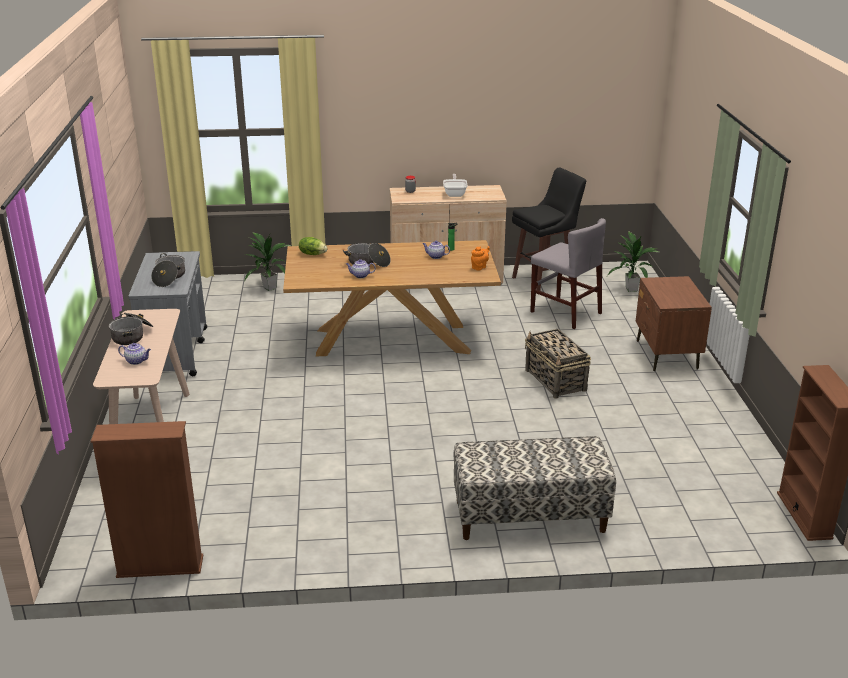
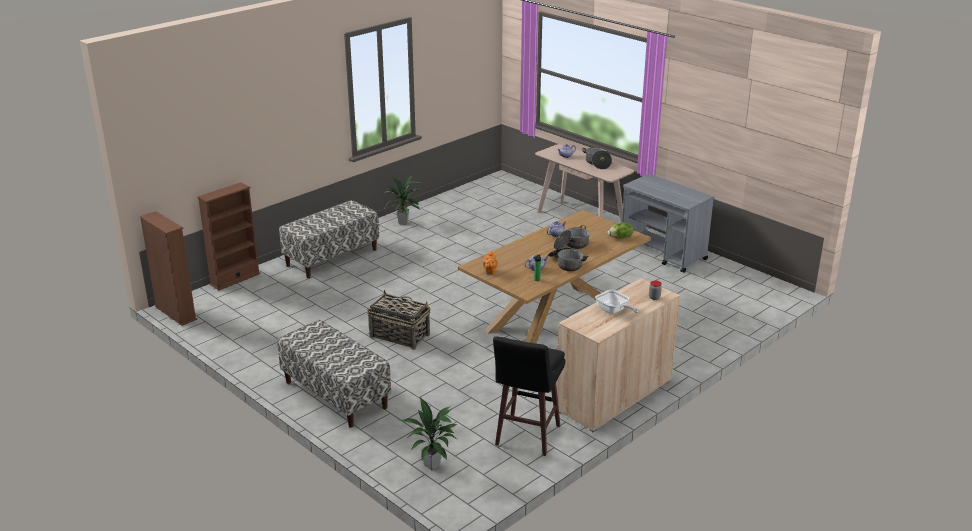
camera: 140 degrees right, 0 degrees up
(160, 567) = (469, 187): brown bookcase -> brown bookcase (235, 279)
(169, 277) = (657, 188): cooking pot -> cooking pot (566, 264)
(269, 288) = (719, 319): potted plant -> potted plant (403, 222)
(565, 312) = (461, 403): grey chair -> none
(666, 355) = (335, 395): brown nightstand -> bench

